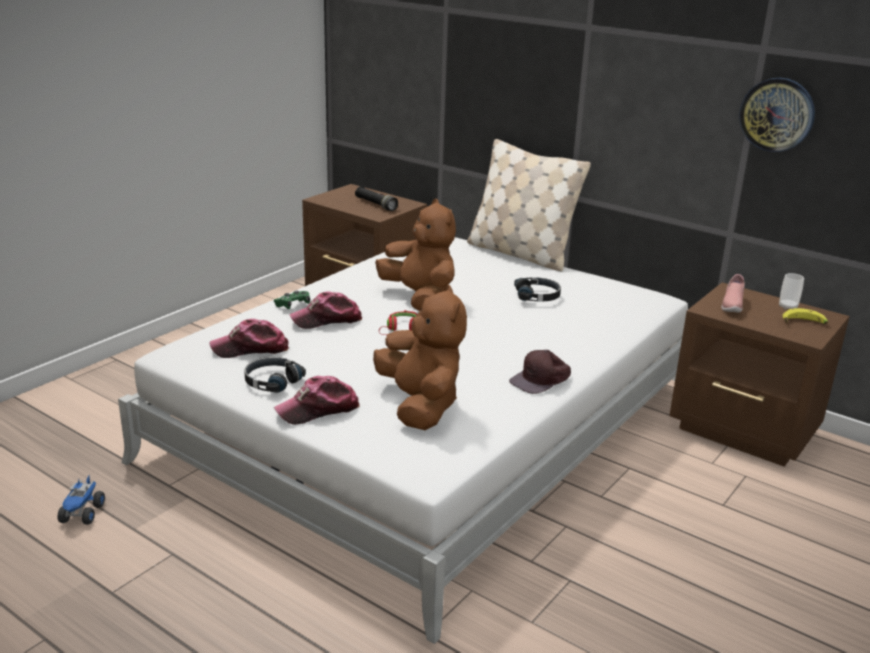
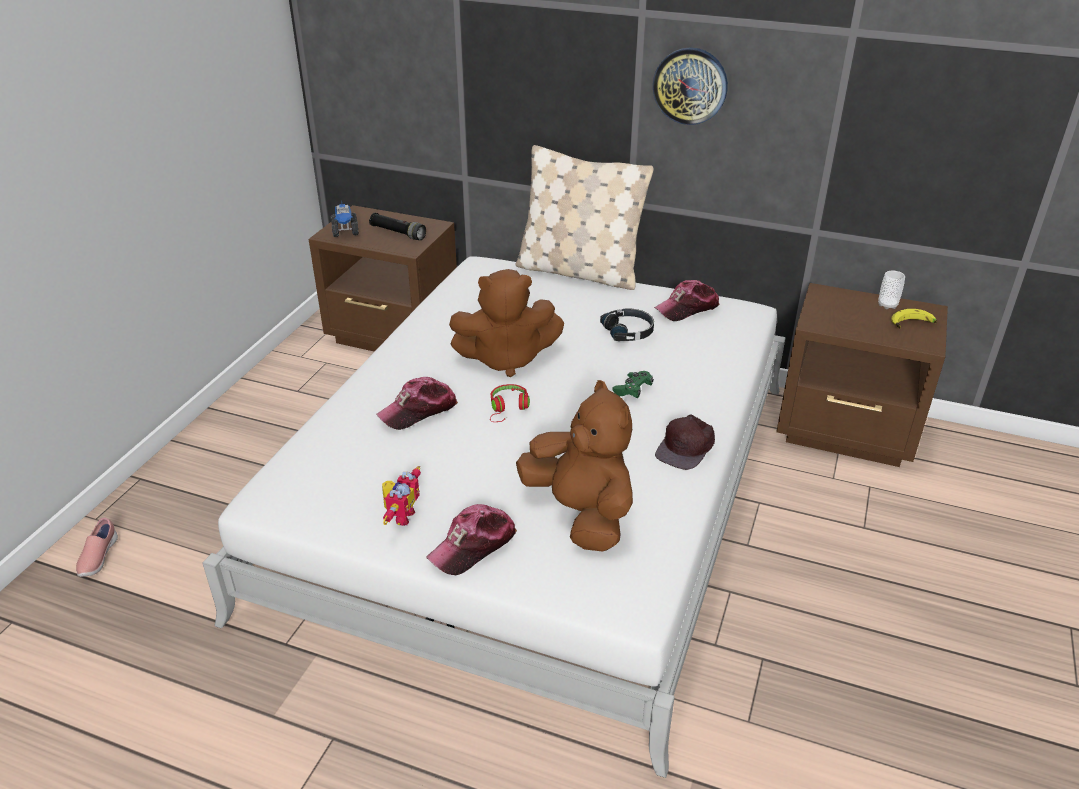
camera: 15 degrees left, 10 degrees up
(83, 514) = (201, 711): toy truck -> toy truck (346, 231)
(250, 348) = (351, 472): cap -> cap (687, 308)
(272, 381) = (400, 515): black headphones -> toy robot
(293, 305) = (367, 395): green game controller -> green game controller (633, 390)
(420, 299) = (506, 359): brown plush toy -> brown plush toy turned 135 degrees clockwise
(731, 305) = (835, 314): pink shoe -> pink shoe (98, 558)
(777, 114) = (869, 104): wall clock -> wall clock (690, 86)

